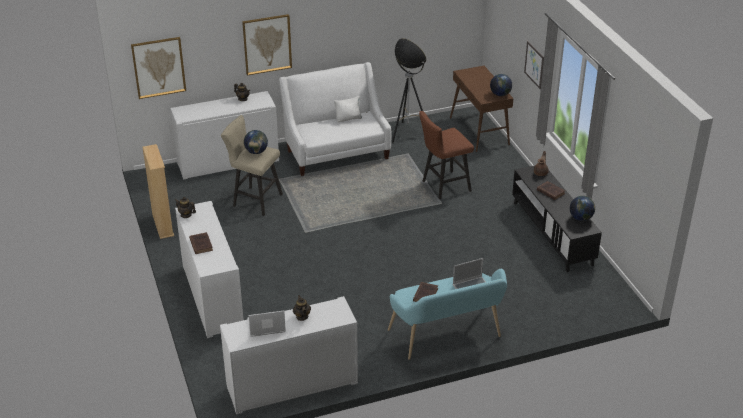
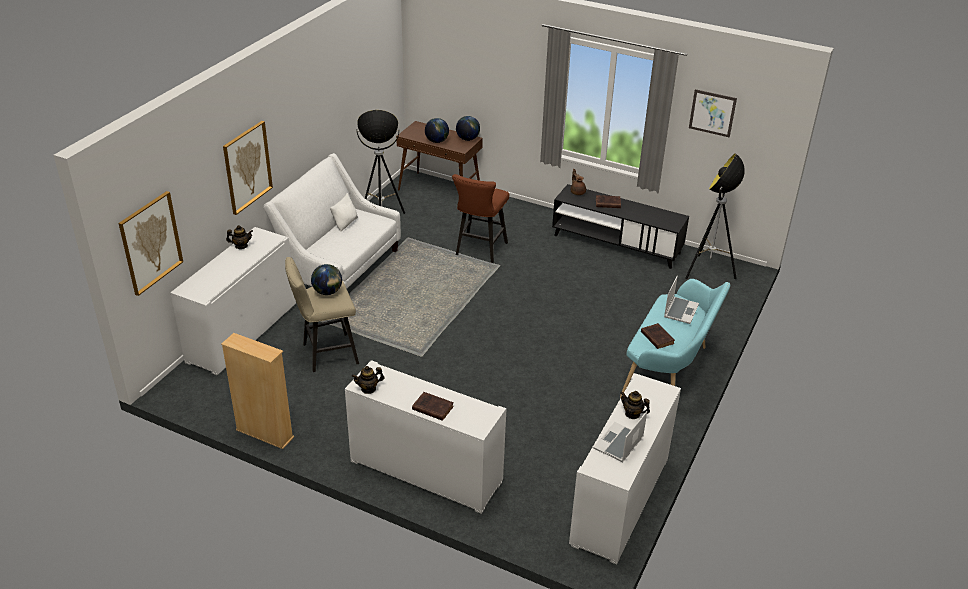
camera: 45 degrees left, 0 degrees up
(534, 64) = (515, 90): picture -> picture (712, 113)
(581, 218) = (660, 213): globe -> globe (437, 141)
(594, 290) = (708, 271): none -> floor lamp

